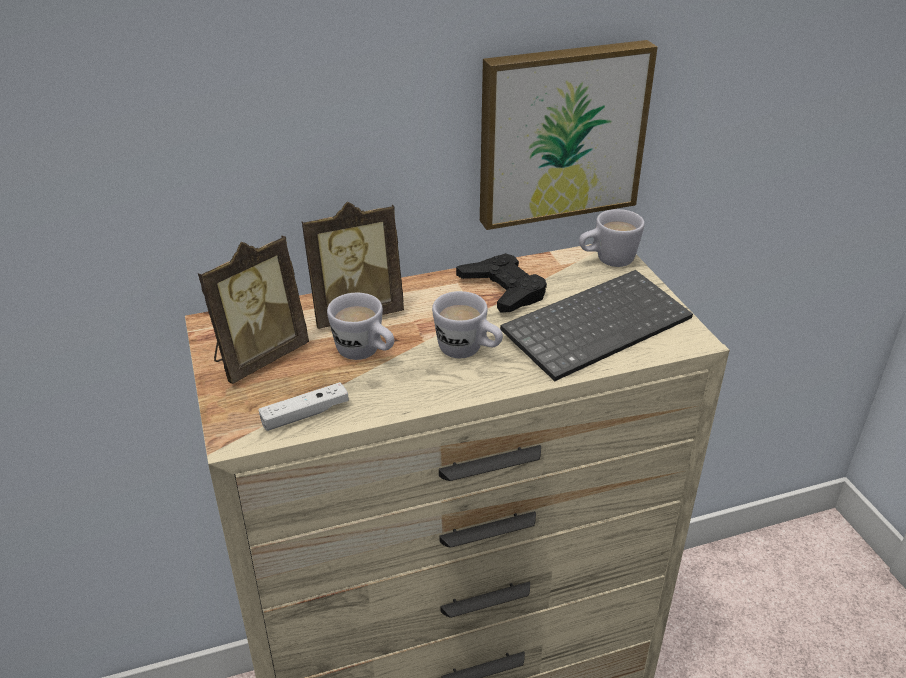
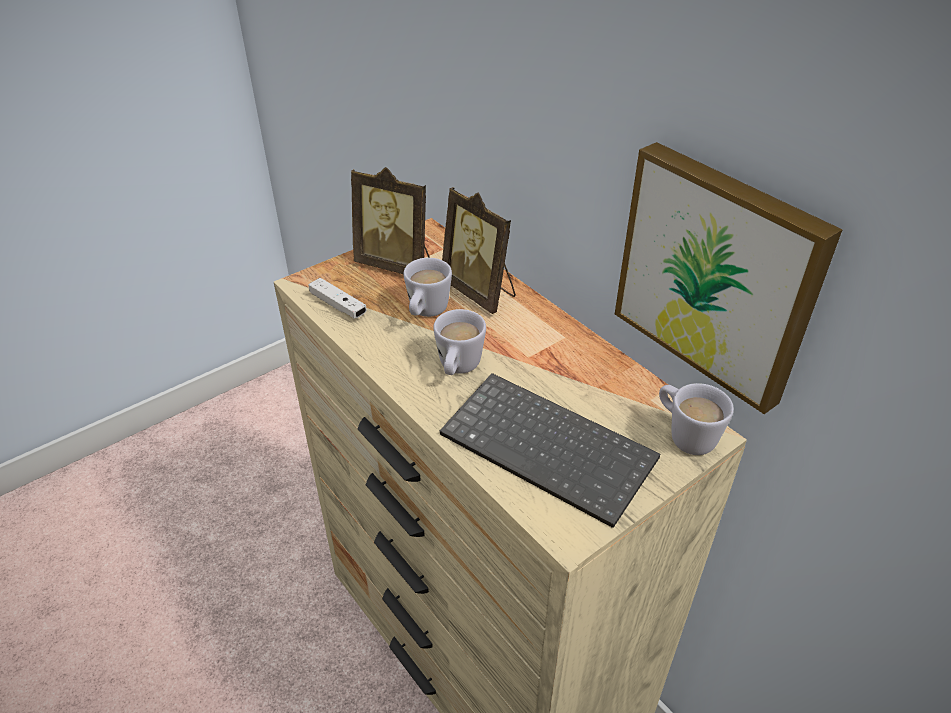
camera: 70 degrees right, 5 degrees up
(503, 290) = (571, 369): black game controller -> none

